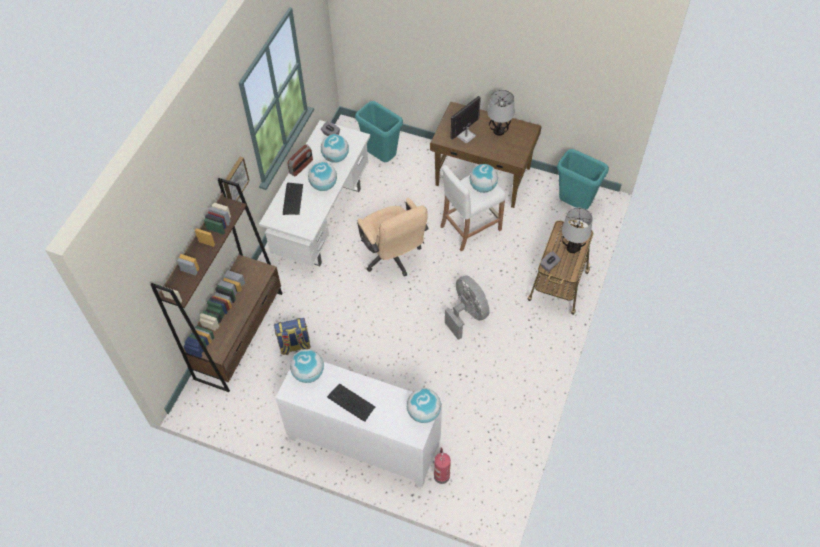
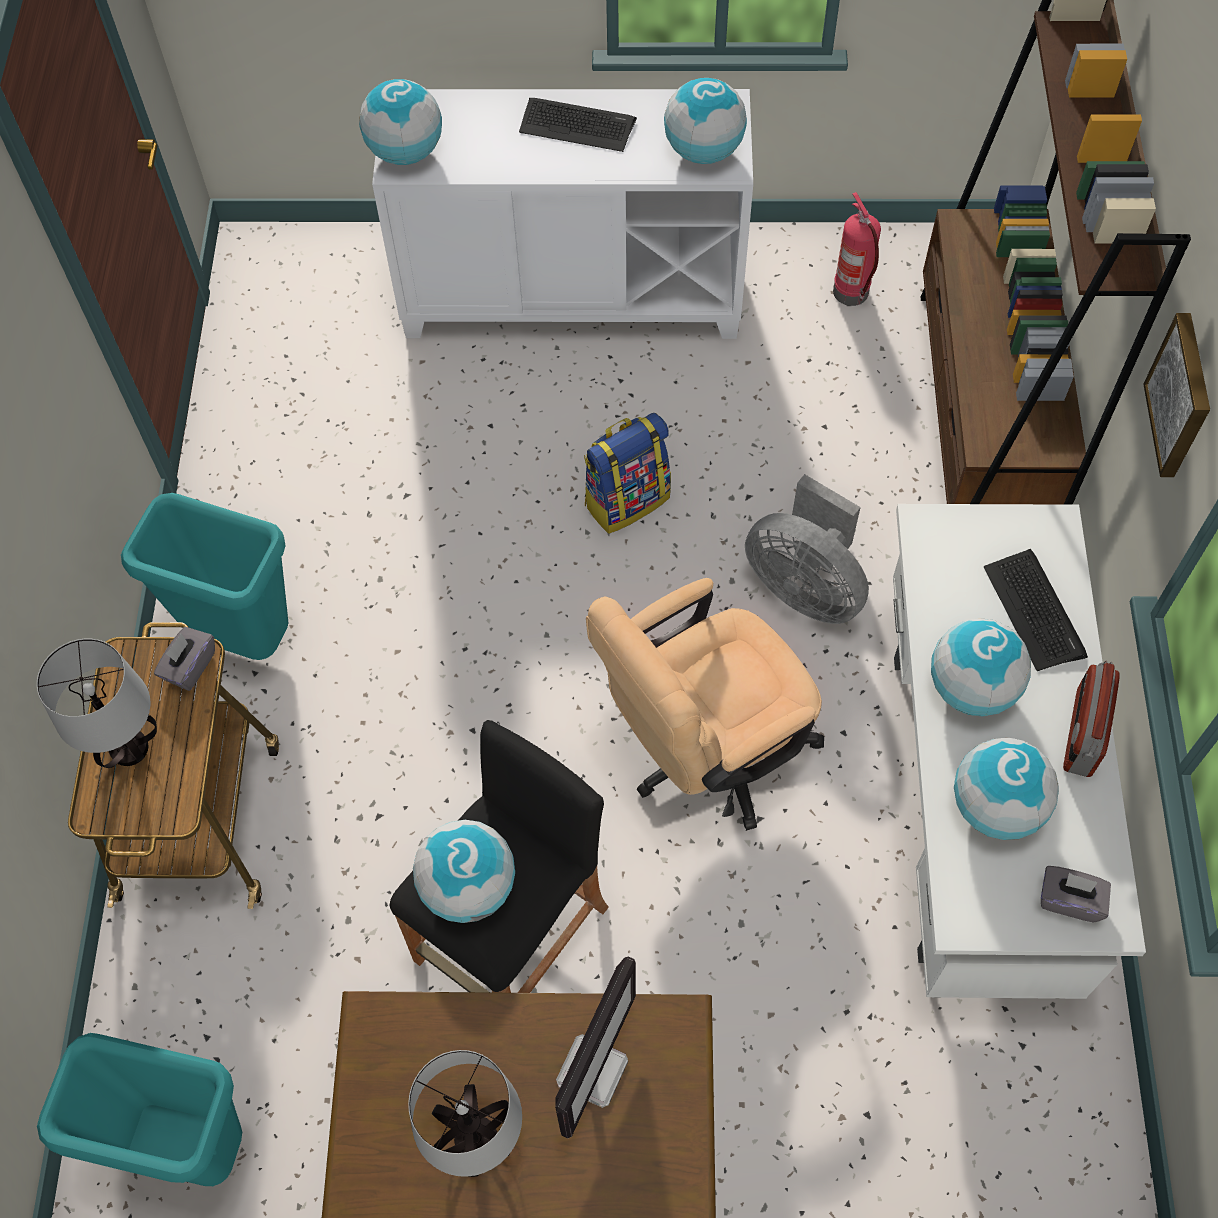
camera: 160 degrees right, 5 degrees up
(294, 346) = (835, 436): backpack -> backpack (626, 499)
(381, 157) = (914, 1124): turquoise trash can -> turquoise trash can (243, 641)
(393, 257) = (705, 753): beige office chair -> beige office chair turned 75 degrees counterclockwise
(441, 475) = (381, 283): fire extinguisher -> fire extinguisher (852, 293)
(467, 314) = (436, 651): grey fan -> grey fan (805, 587)
(470, 228) = (513, 935): white stool -> black stool

